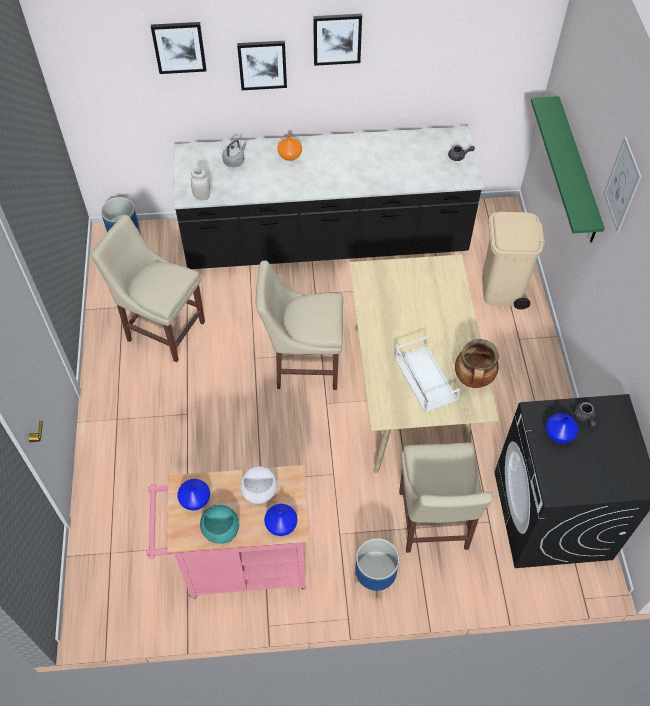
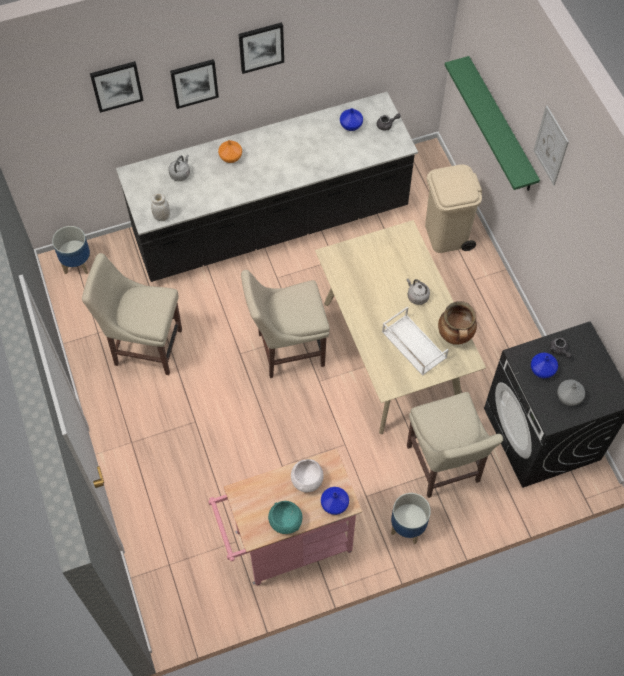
camera: 15 degrees left, 5 degrees up
(195, 500) = (255, 502): blue vase -> blue vase (351, 126)
(443, 330) = (417, 296): none -> grey kettle
(583, 470) = (569, 397): none -> grey vase

